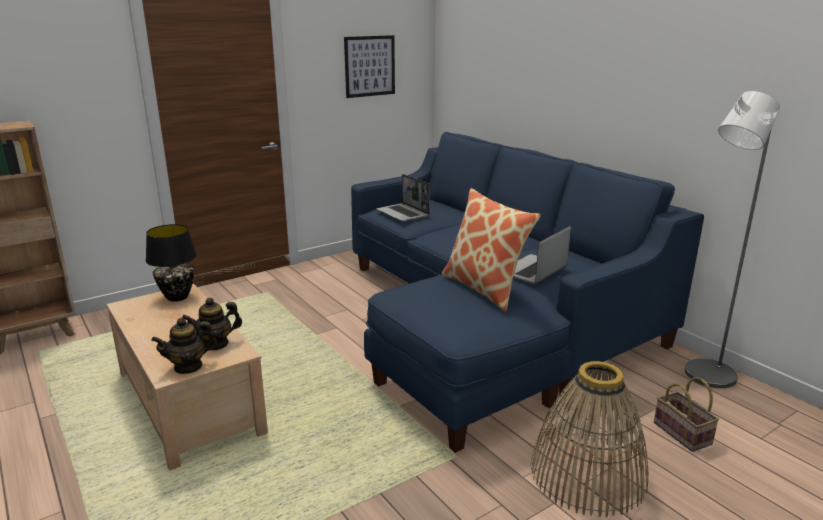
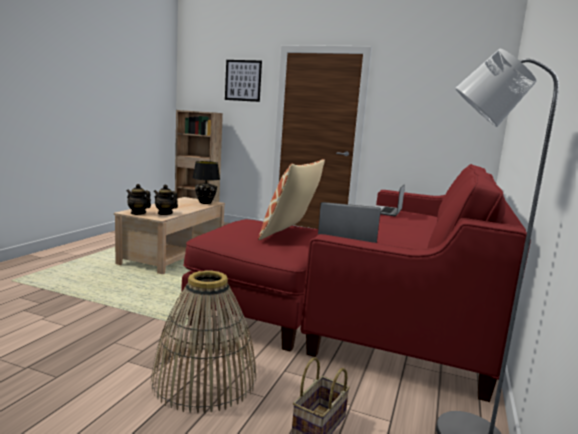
camera: 55 degrees right, 10 degrees down
(370, 66) = (436, 109): picture -> picture (243, 80)
(488, 319) = (380, 305): blue sofa -> red sofa

